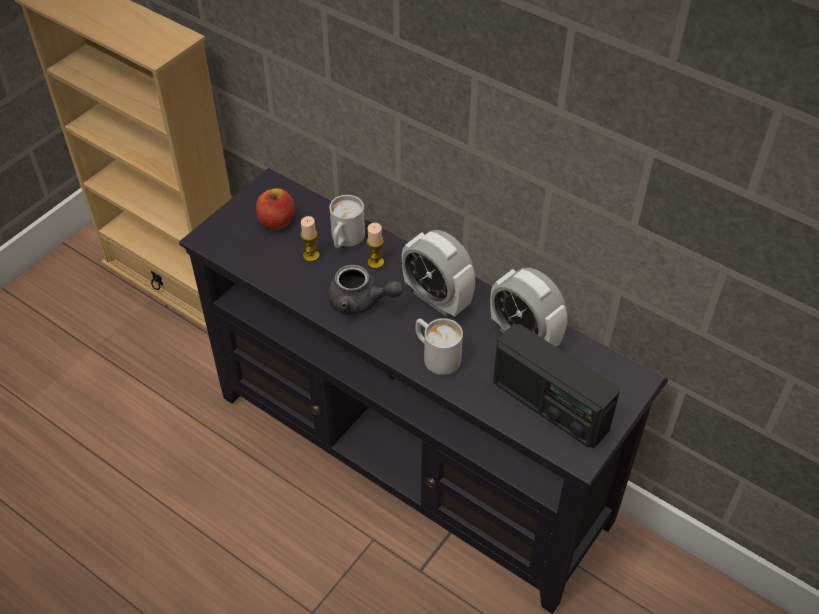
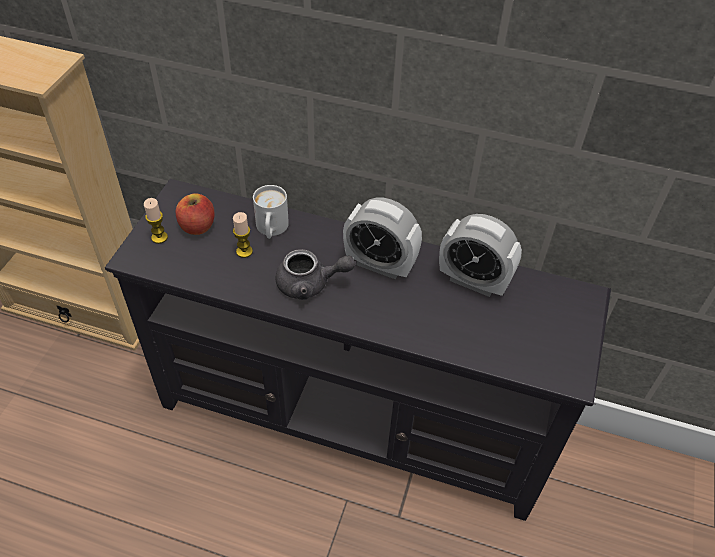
camera: 20 degrees left, 0 degrees up
(375, 262) = (309, 244): candle -> candle (159, 237)
(436, 355) = (402, 318): white mug -> none
(549, 406) = (524, 339): radio -> none

